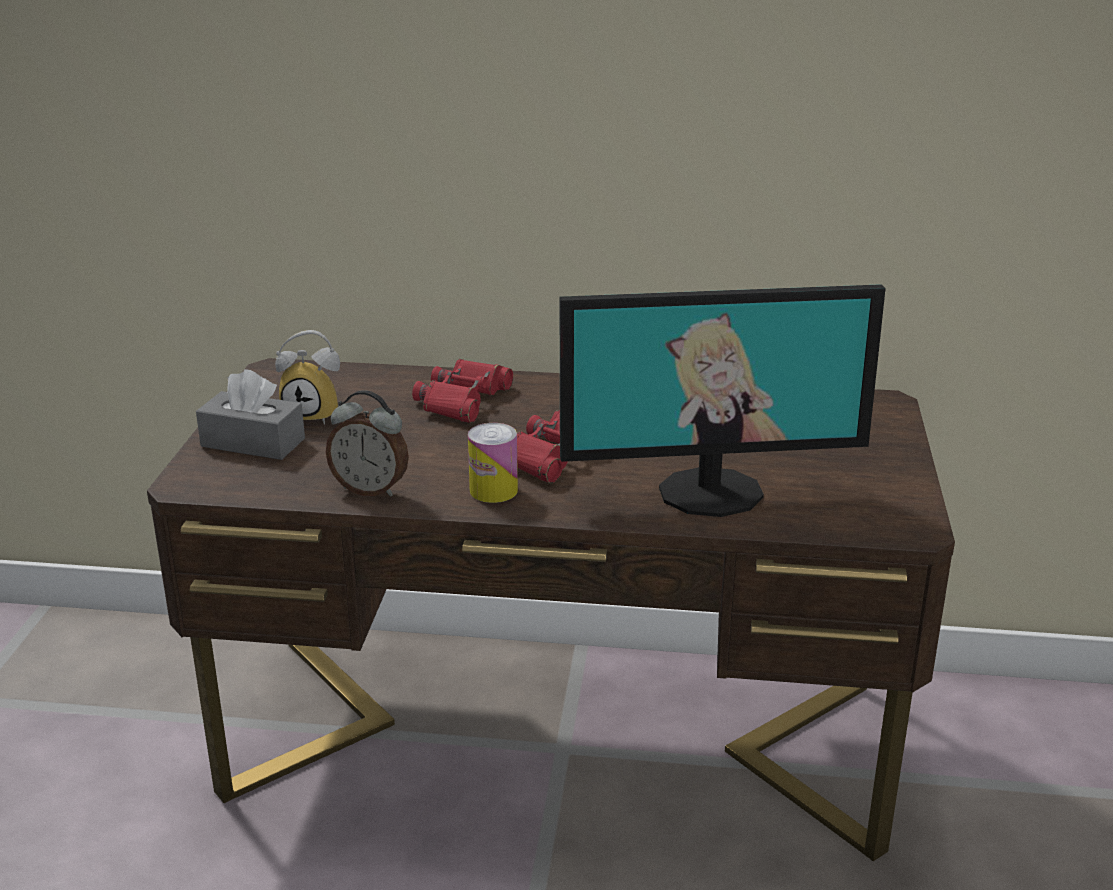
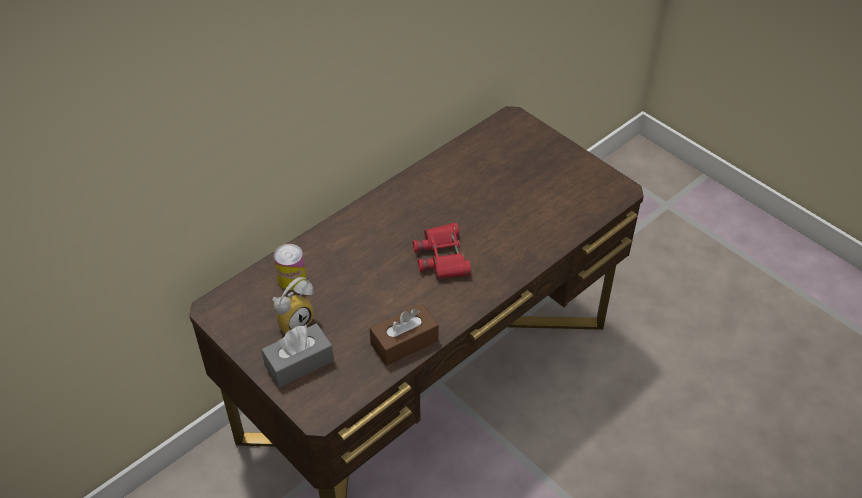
camera: 50 degrees left, 20 degrees up
(371, 489) = (404, 342): alarm clock -> brown tissue box
(463, 400) = (345, 253): red binoculars -> none
(493, 490) = (454, 298): can -> can (292, 279)
(710, 491) = (531, 227): monitor -> none

